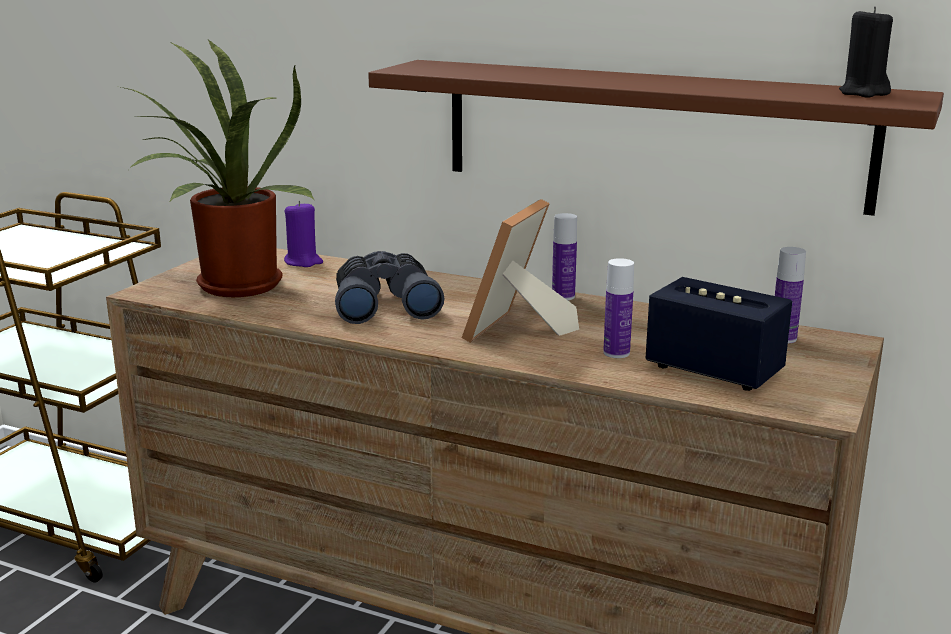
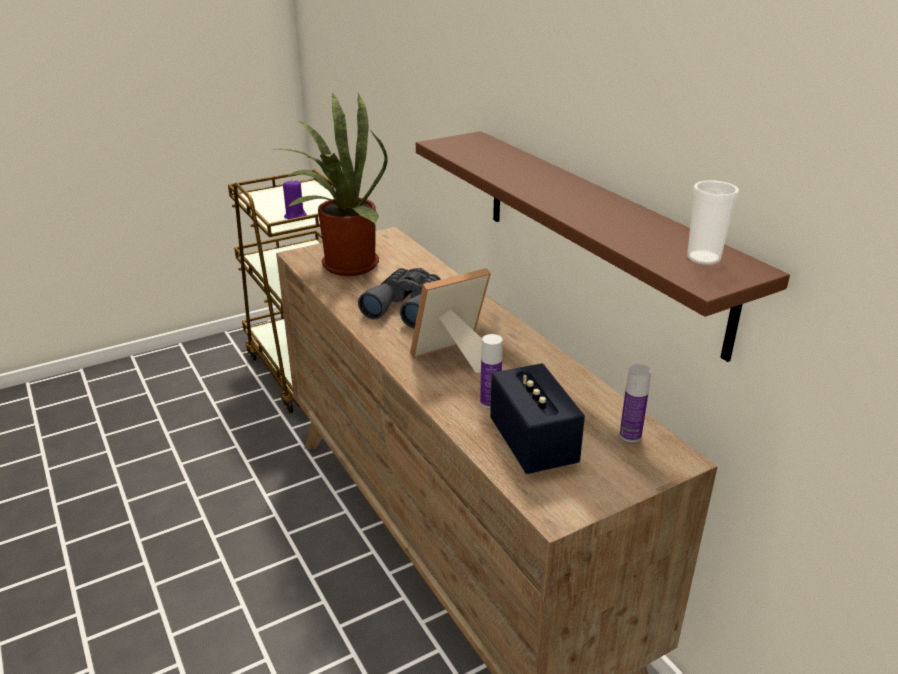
camera: 35 degrees right, 10 degrees up
(303, 262) = (410, 256): purple candle -> purple candle (295, 216)
(563, 296) = (528, 338): bottle -> none
(864, 93) = (703, 258): black candle -> cup

